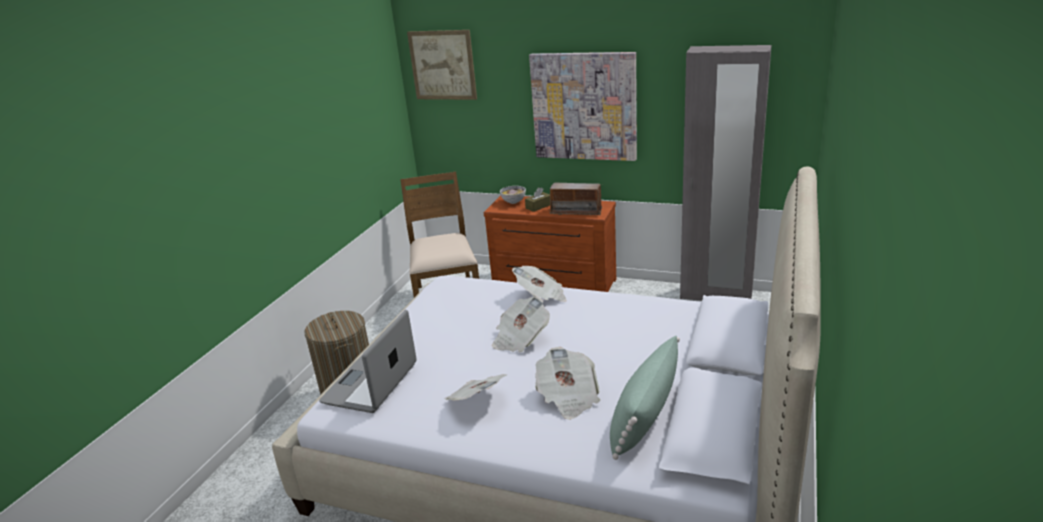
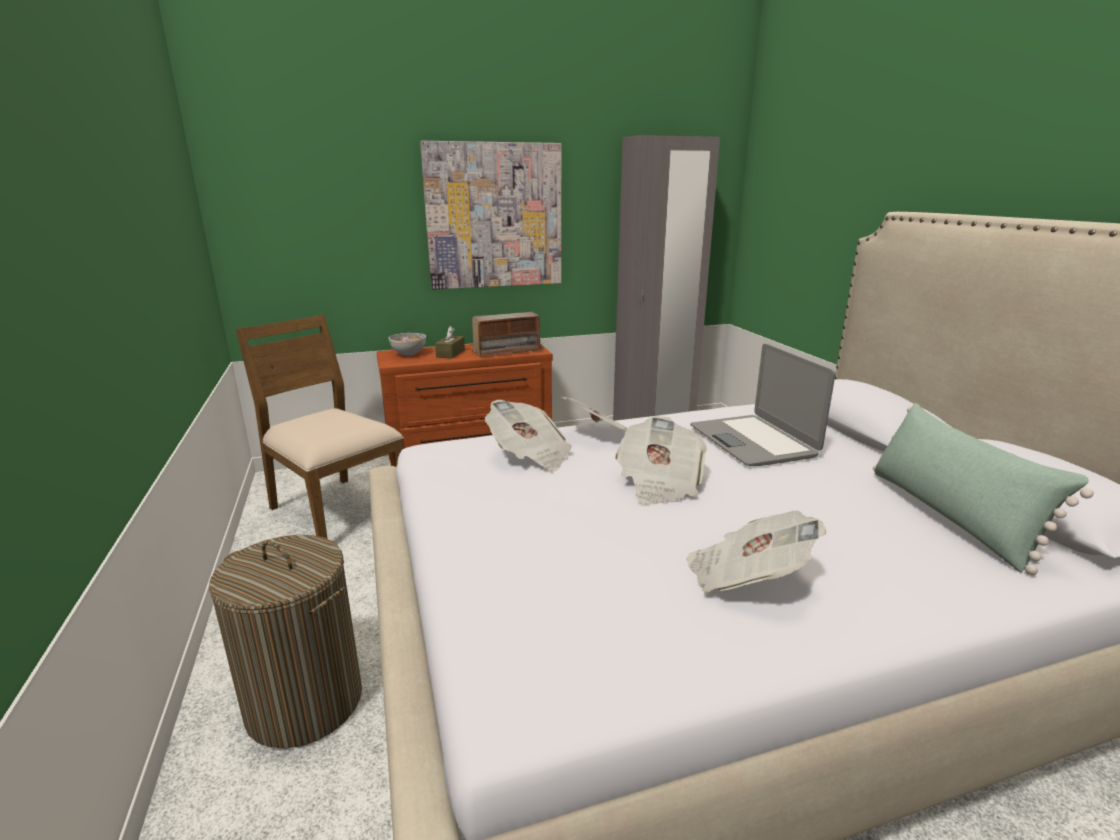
camera: 40 degrees left, 5 degrees down
(371, 384) = (534, 624): laptop -> laptop (753, 441)
(442, 65) = (274, 156): picture -> none
(568, 397) = (840, 527): newspaper -> newspaper (530, 455)

